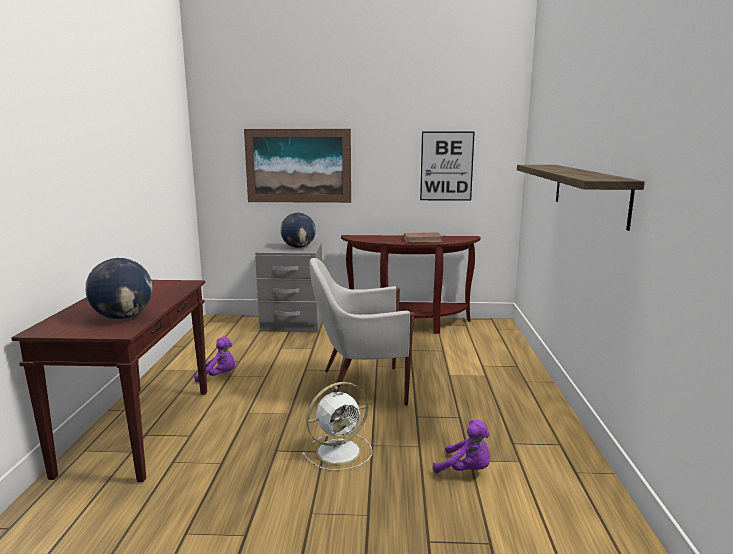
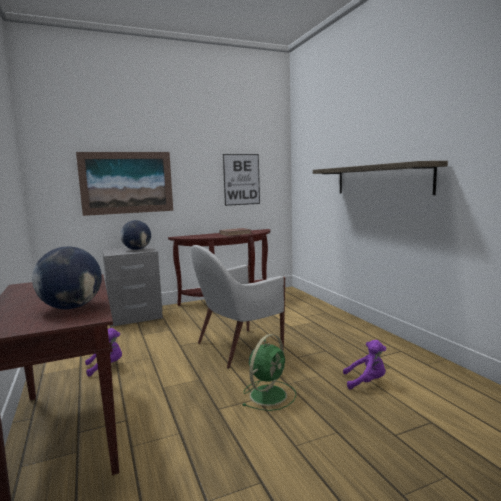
camera: 25 degrees left, 5 degrees down
(340, 451) = (269, 394): white fan -> green fan

